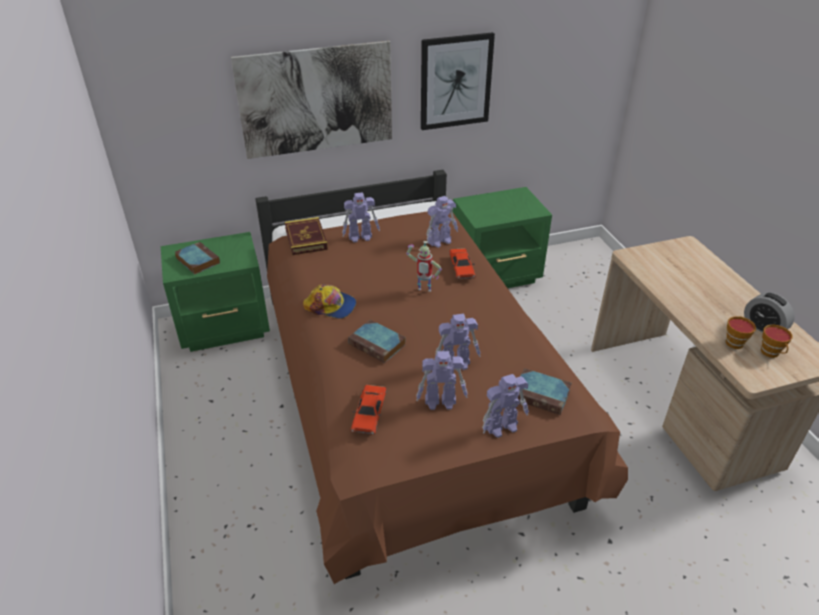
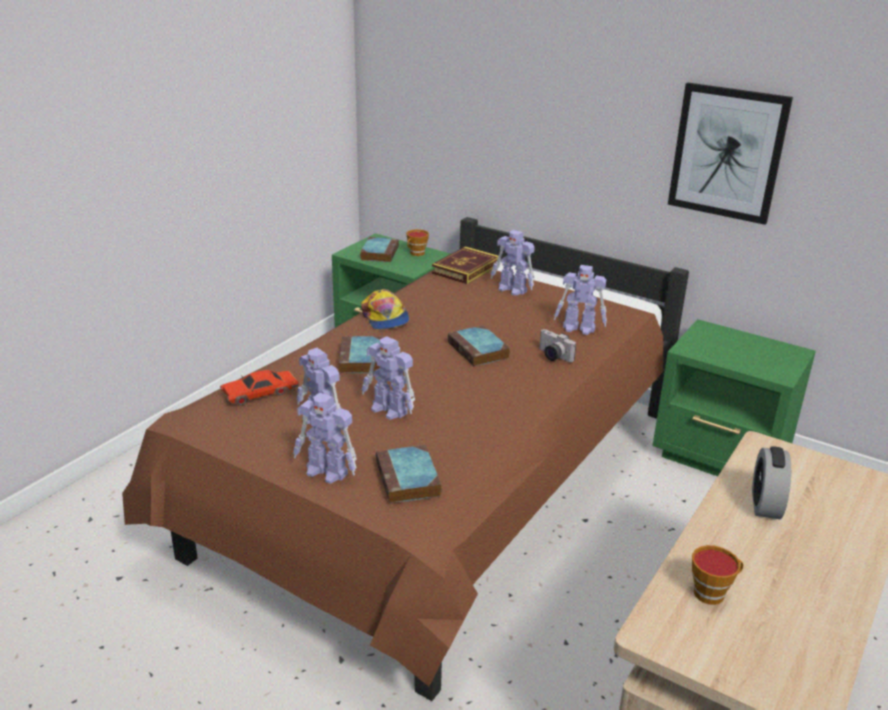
camera: 50 degrees right, 10 degrees down
(316, 100) = (550, 124): picture -> none
(423, 291) = (479, 351): toy robot -> book
(461, 268) = (552, 356): red toy car -> camera
(763, 327) = (793, 614): alarm clock -> alarm clock (765, 504)
(771, 353) = (740, 639): cup -> cup (416, 254)

